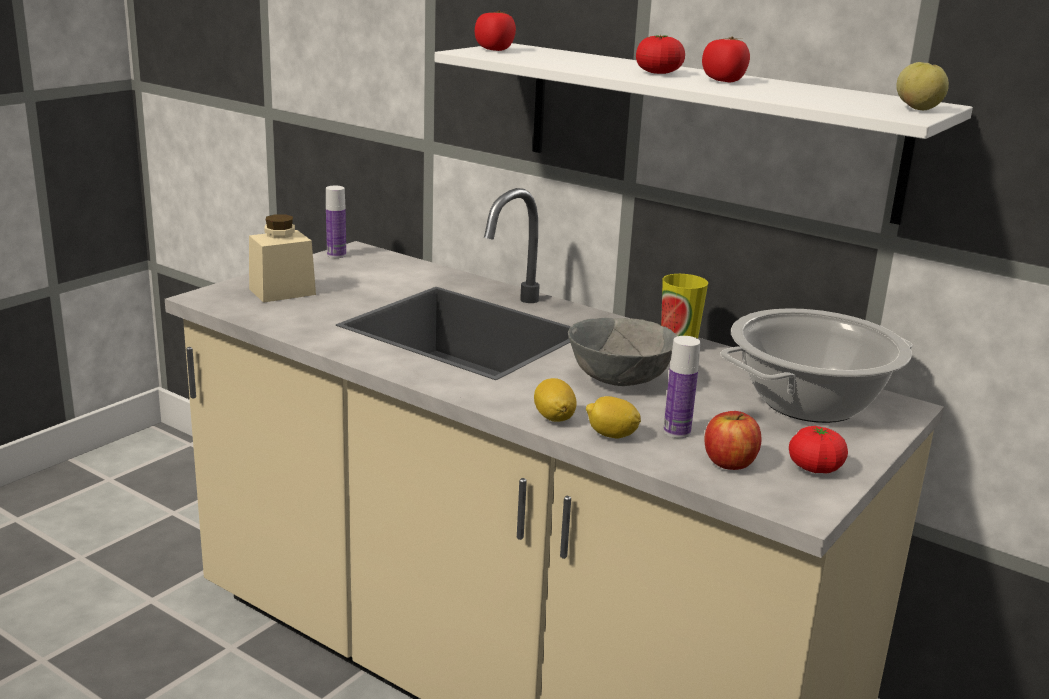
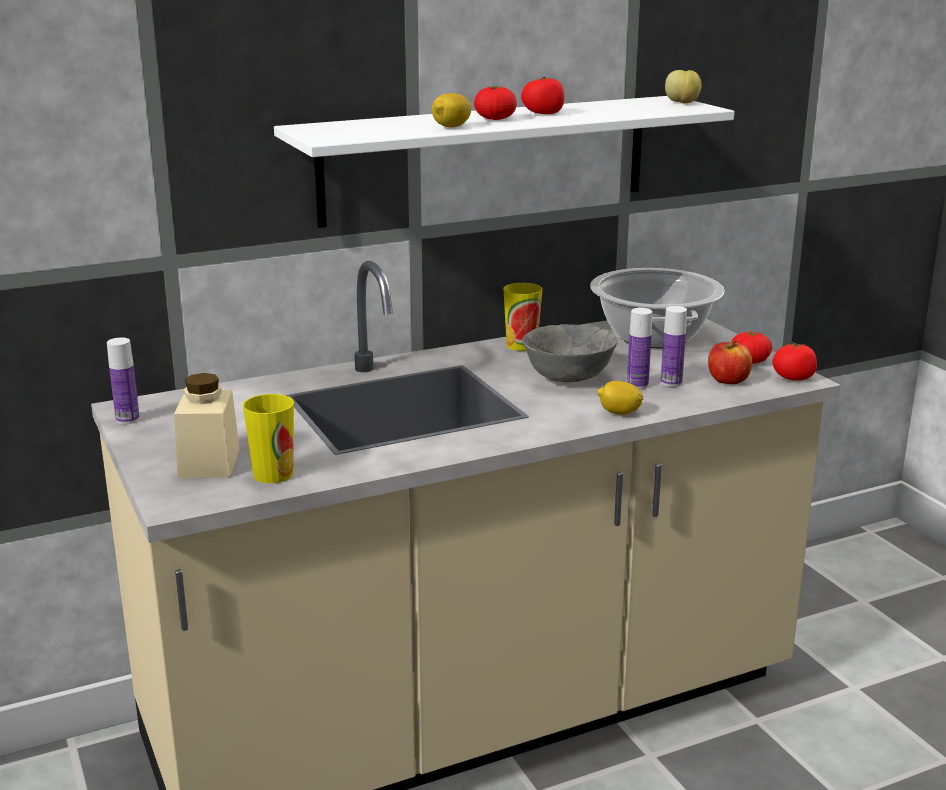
camera: 60 degrees left, 0 degrees up
(278, 313) = (273, 474): none -> cup
(494, 49) = (323, 133): tomato -> tomato (793, 378)
(611, 435) = (663, 402): lemon -> lemon (451, 127)
(645, 415) = (637, 385): none -> bottle

